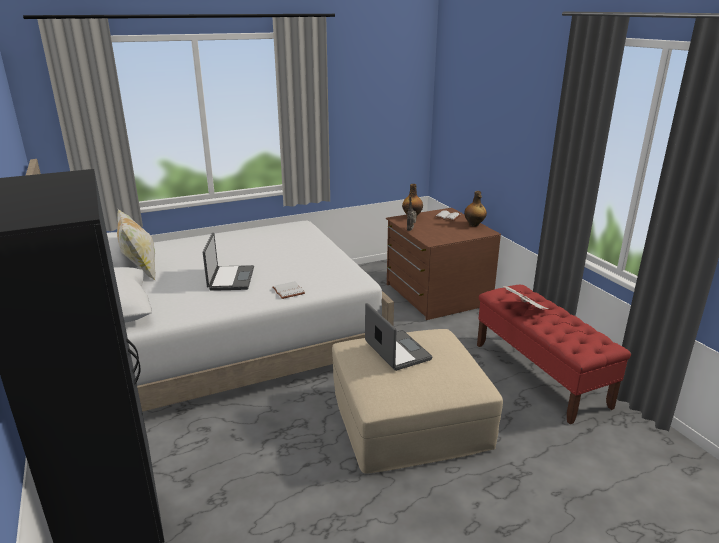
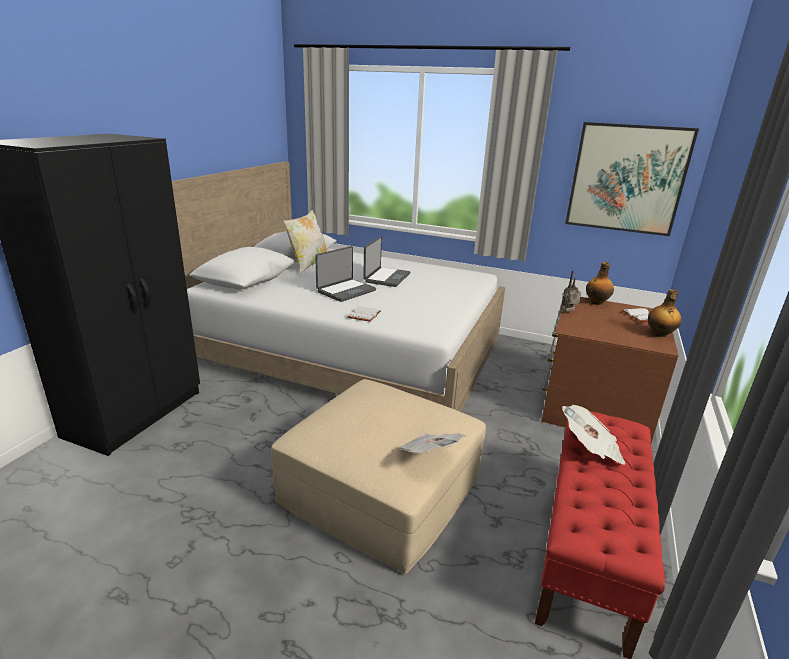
camera: 45 degrees right, 0 degrees up
(387, 115) = (626, 179): none -> picture
(396, 351) = (386, 409): laptop -> laptop (386, 277)
(466, 361) = (429, 455): none -> newspaper

